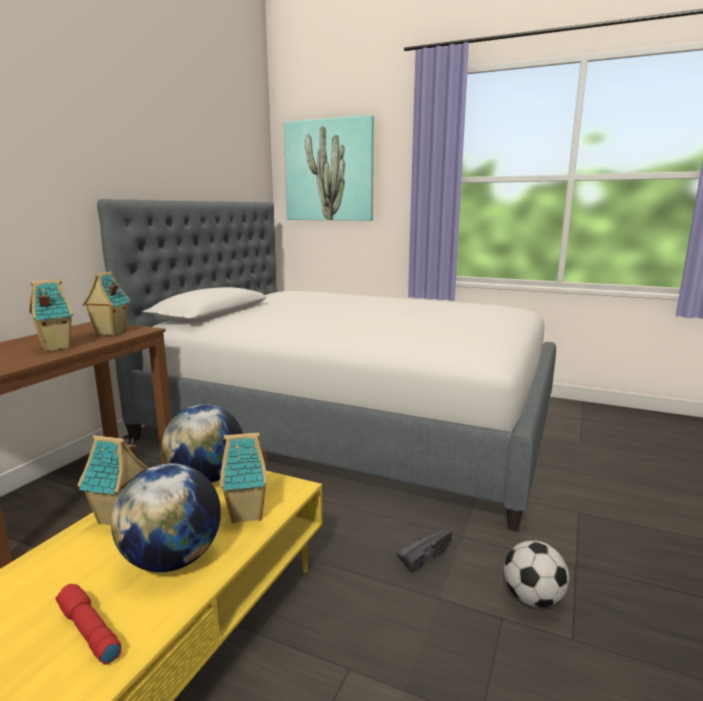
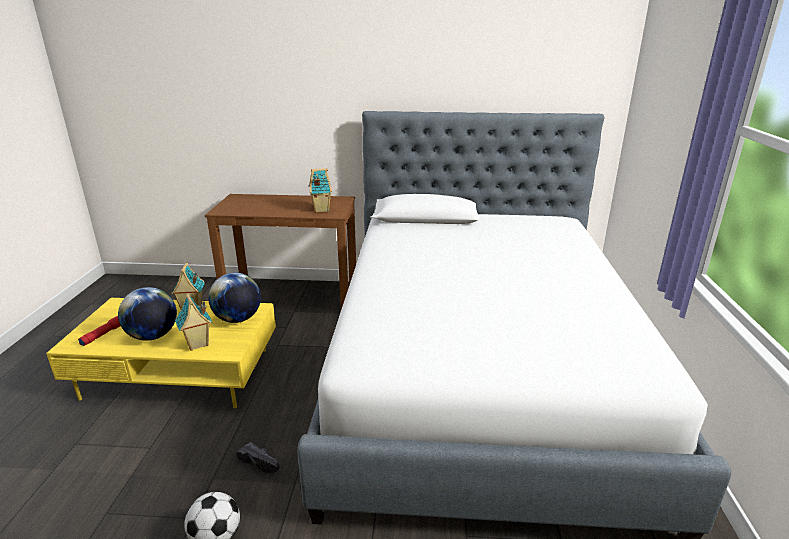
camera: 70 degrees right, 10 degrees up
(55, 347) = (280, 208): toy house -> none
(329, 171) = (664, 84): picture -> none

